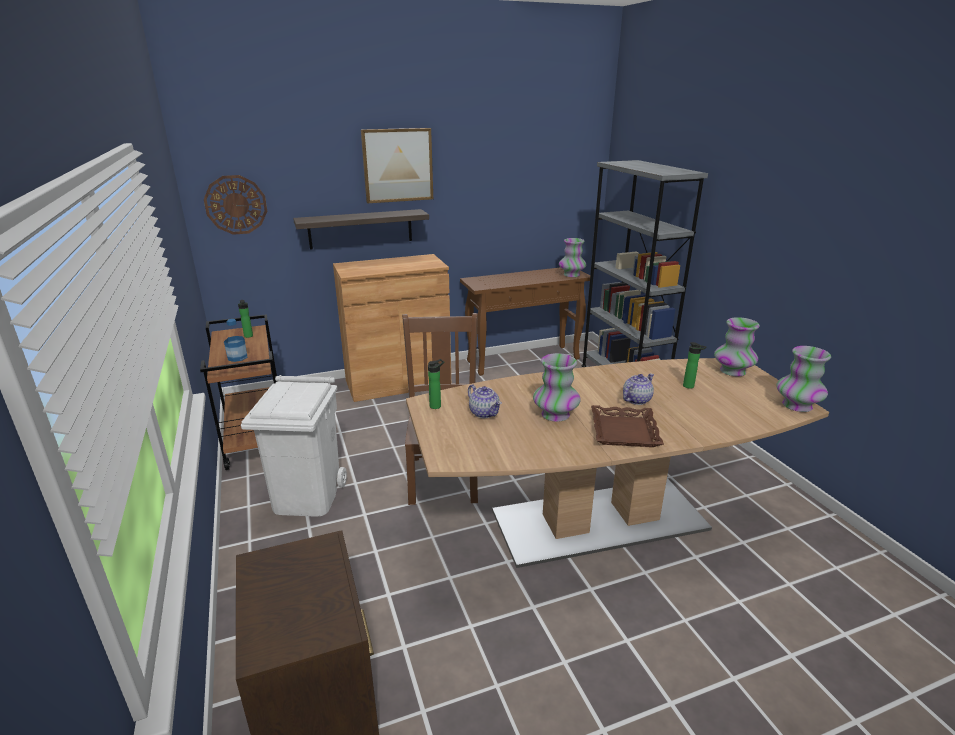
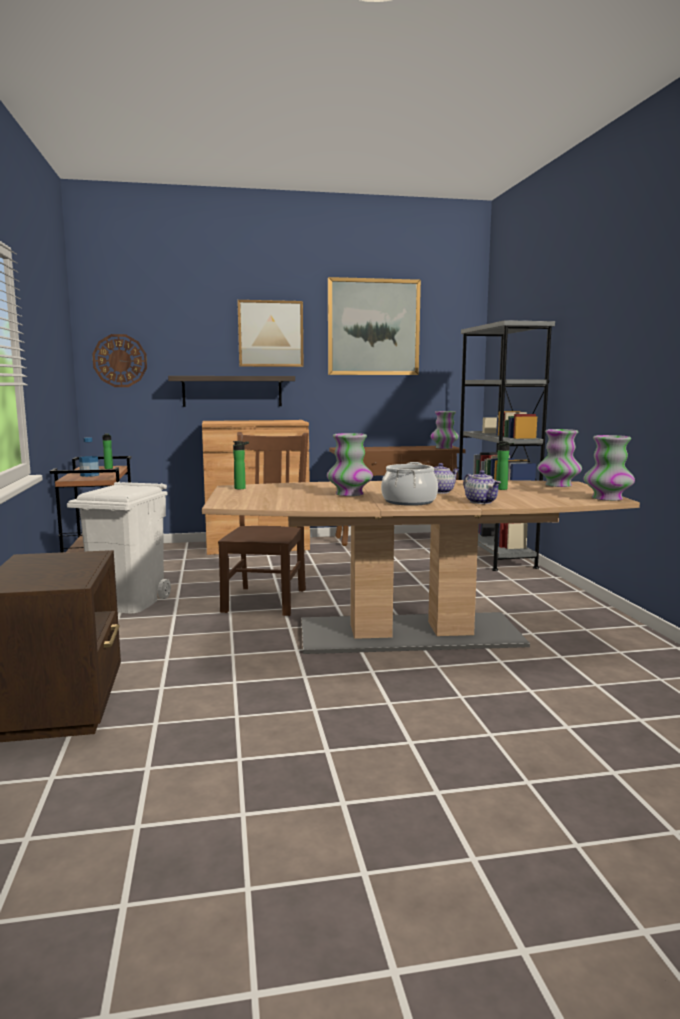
camera: 10 degrees right, 15 degrees down
(484, 413) = (282, 492): teapot -> teapot (481, 502)
(502, 152) = (373, 327): none -> picture
(625, 431) = (409, 501): brown tray -> cooking pot

